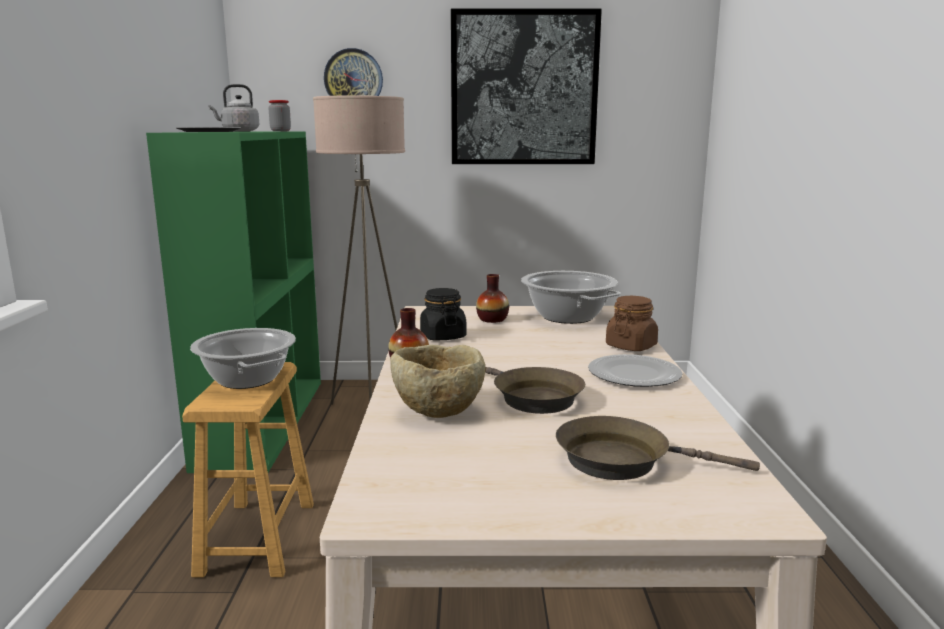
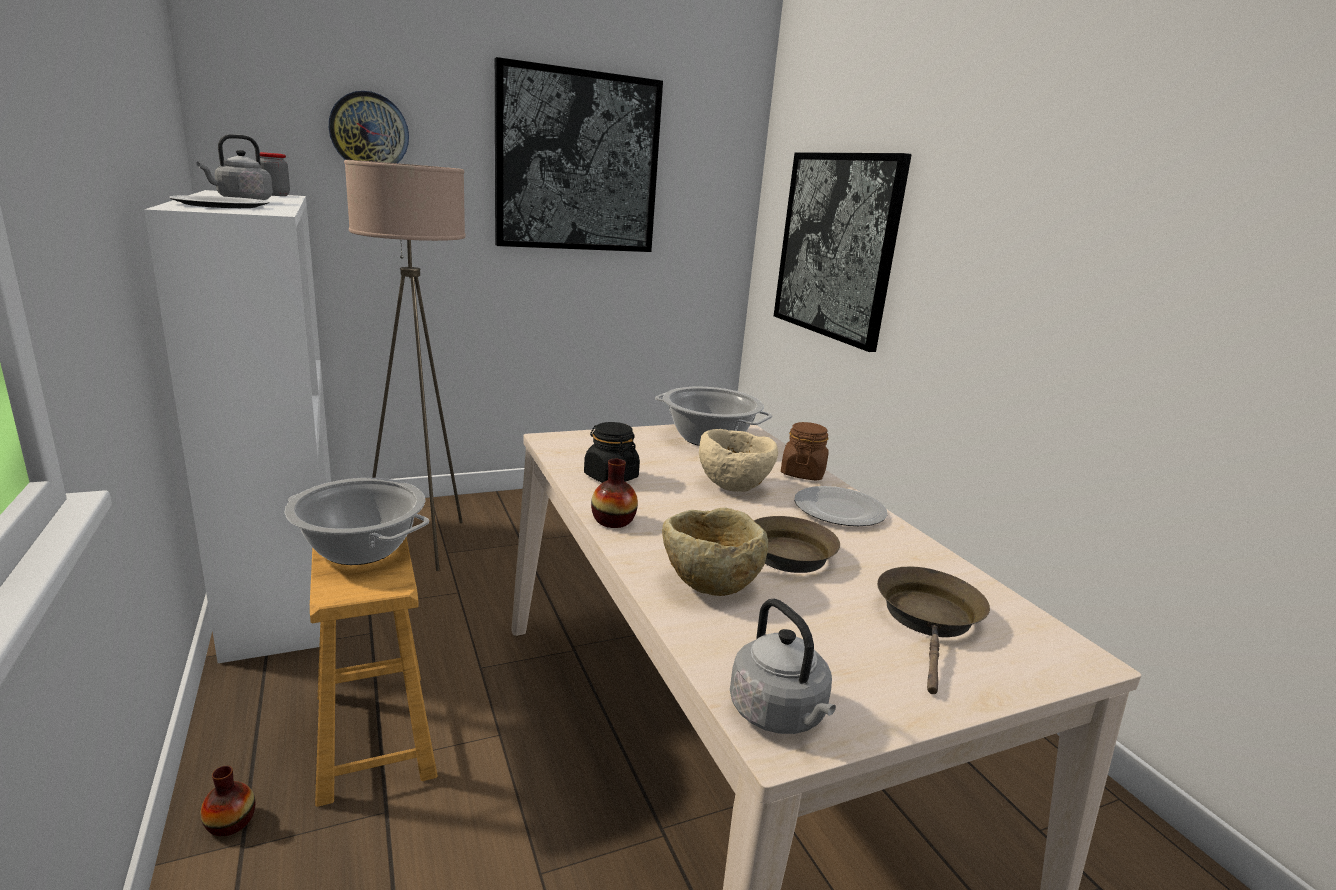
camera: 25 degrees left, 5 degrees up
(262, 421) = (284, 573): green bookcase -> white bookcase
(389, 499) = (779, 715): none -> grey kettle
(492, 319) = (639, 448): vase -> vase (230, 822)
(548, 350) = (734, 486): none -> beige bowl
(622, 461) = (929, 620): brown frying pan -> brown frying pan turned 120 degrees clockwise
(761, 142) = (836, 246): none -> picture

